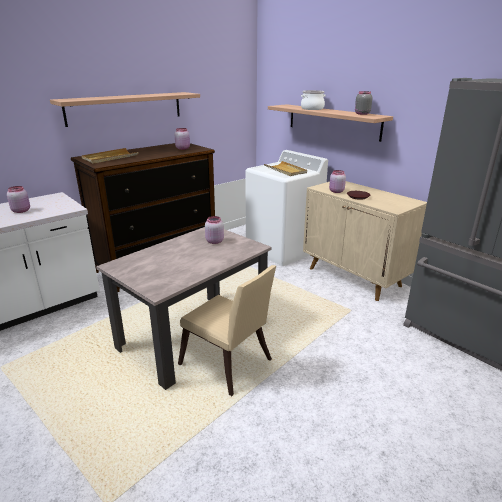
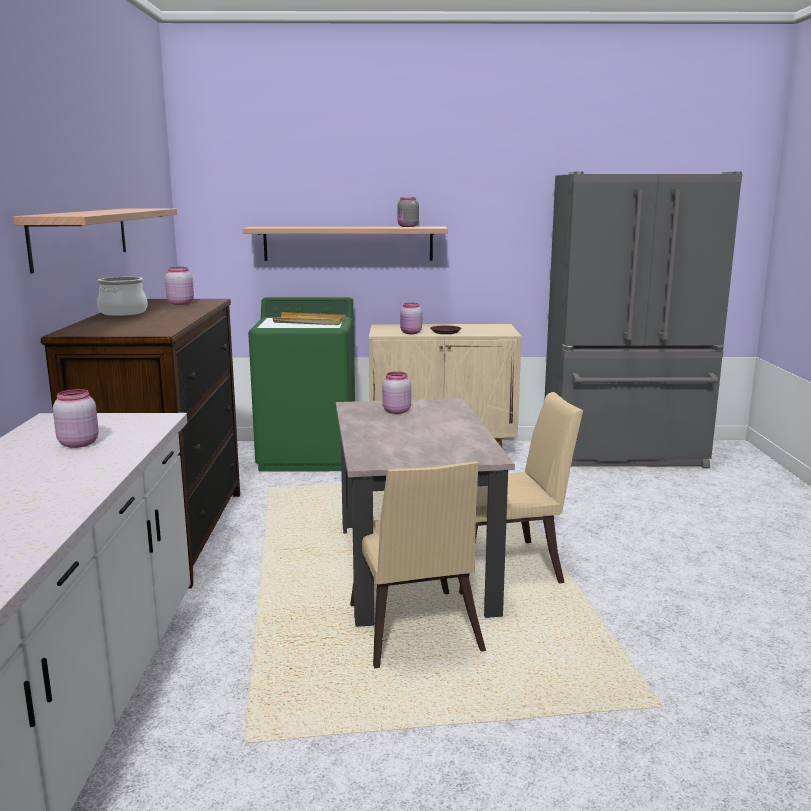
camera: 50 degrees left, 10 degrees down
(110, 158) = (124, 326): beige tray -> none
(123, 368) = (414, 634): none -> beige chair
(283, 250) = (309, 456): white washing machine -> green washing machine
(312, 109) = (323, 227): cooking pot -> cooking pot (124, 313)

